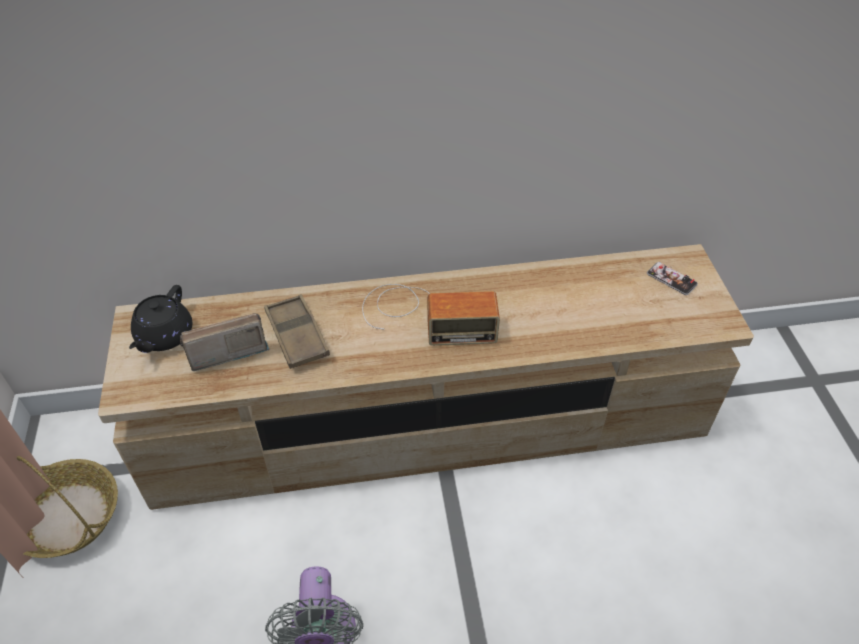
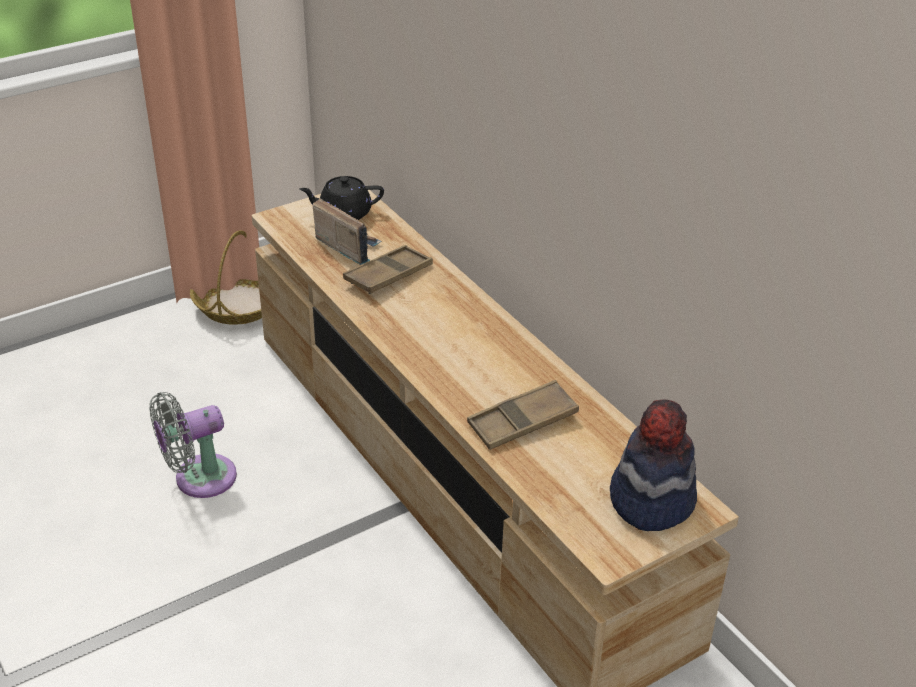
camera: 65 degrees right, 10 degrees down
(425, 315) = (462, 338): radio -> none
(555, 316) = (522, 421): none -> brown tray
(671, 279) = (651, 499): phone -> hat

